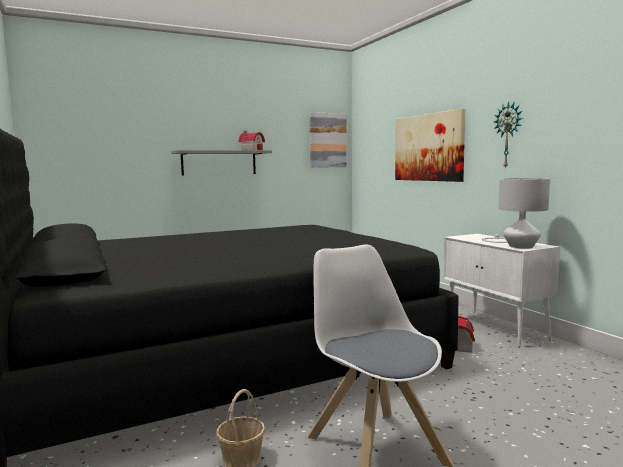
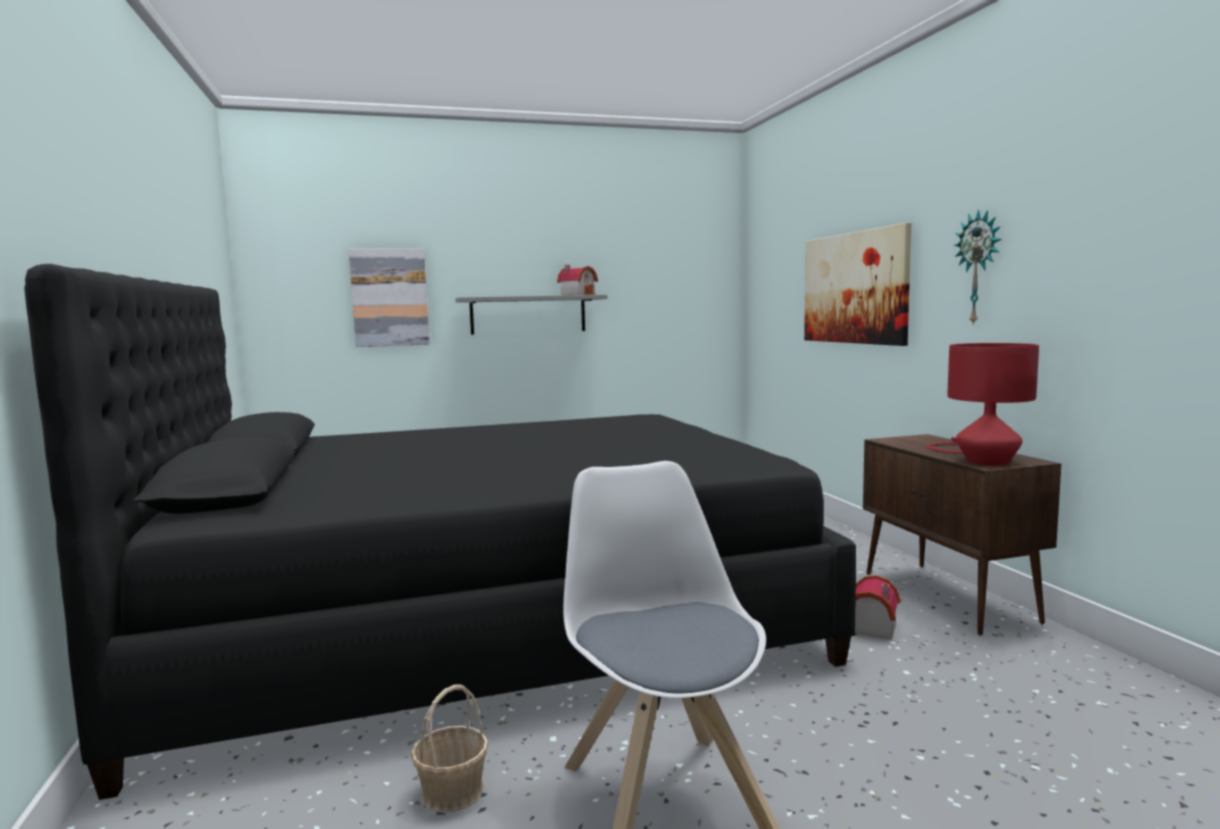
camera: 10 degrees right, 0 degrees up
(327, 140) = (702, 276): picture -> picture (390, 297)
(495, 328) = (949, 597): white cabinet -> brown cabinet
(512, 244) = (974, 456): white table lamp -> red table lamp

